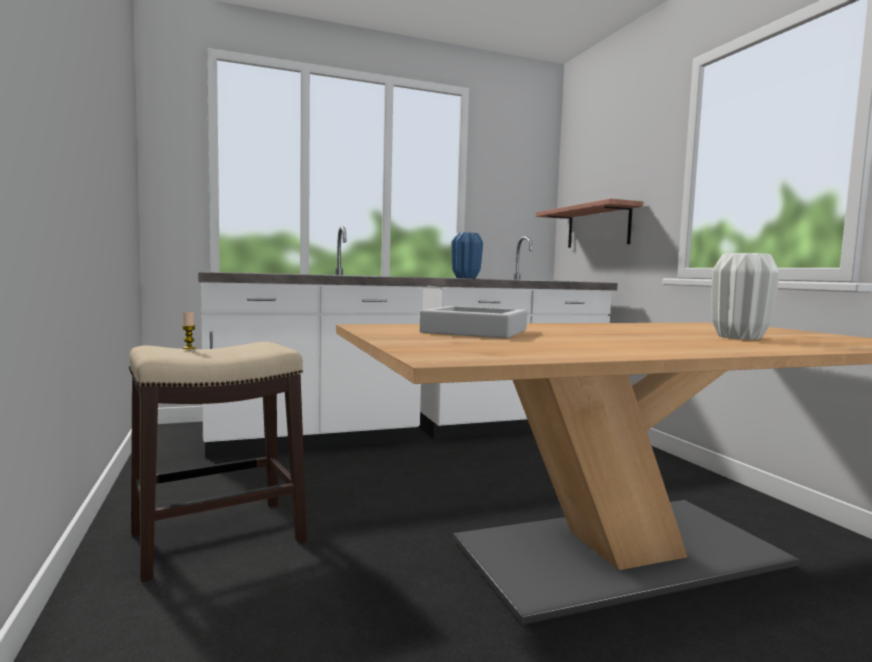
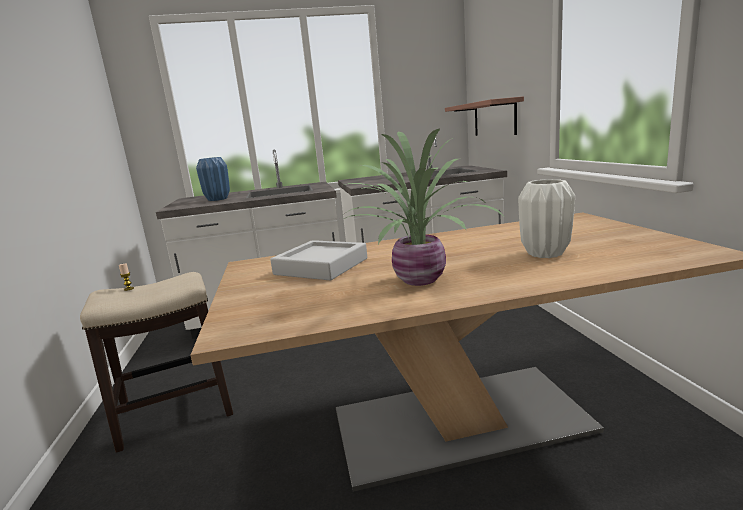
camera: 10 degrees right, 10 degrees up
(466, 278) = (381, 178): blue vase -> blue vase (218, 199)
(621, 343) = (417, 281): none -> potted plant

